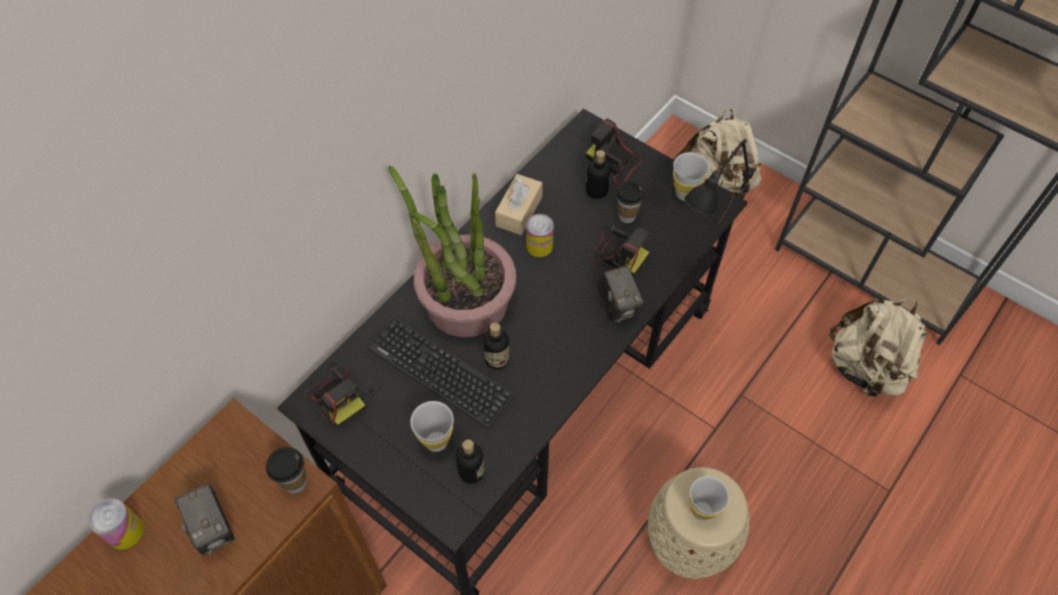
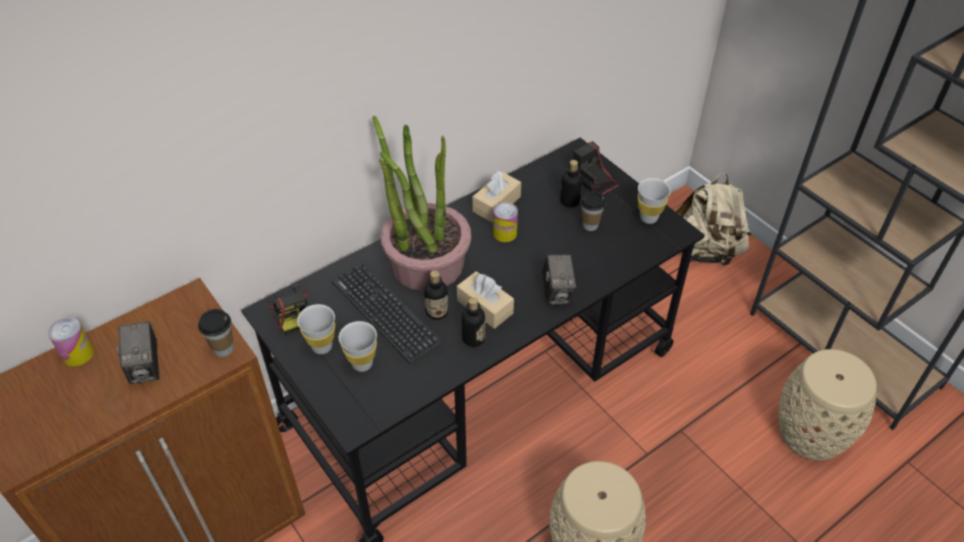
camera: 15 degrees right, 10 degrees down
(471, 471) = (383, 394): bottle -> bottle (473, 338)
(546, 341) = (485, 307): none -> beige tissue box
(617, 254) = (571, 252): camera -> none
(702, 511) = (596, 498): white cup -> white cup (322, 346)
(706, 249) = (653, 264): black table lamp -> none
(865, 367) = (811, 434): beige backpack -> beige stool

